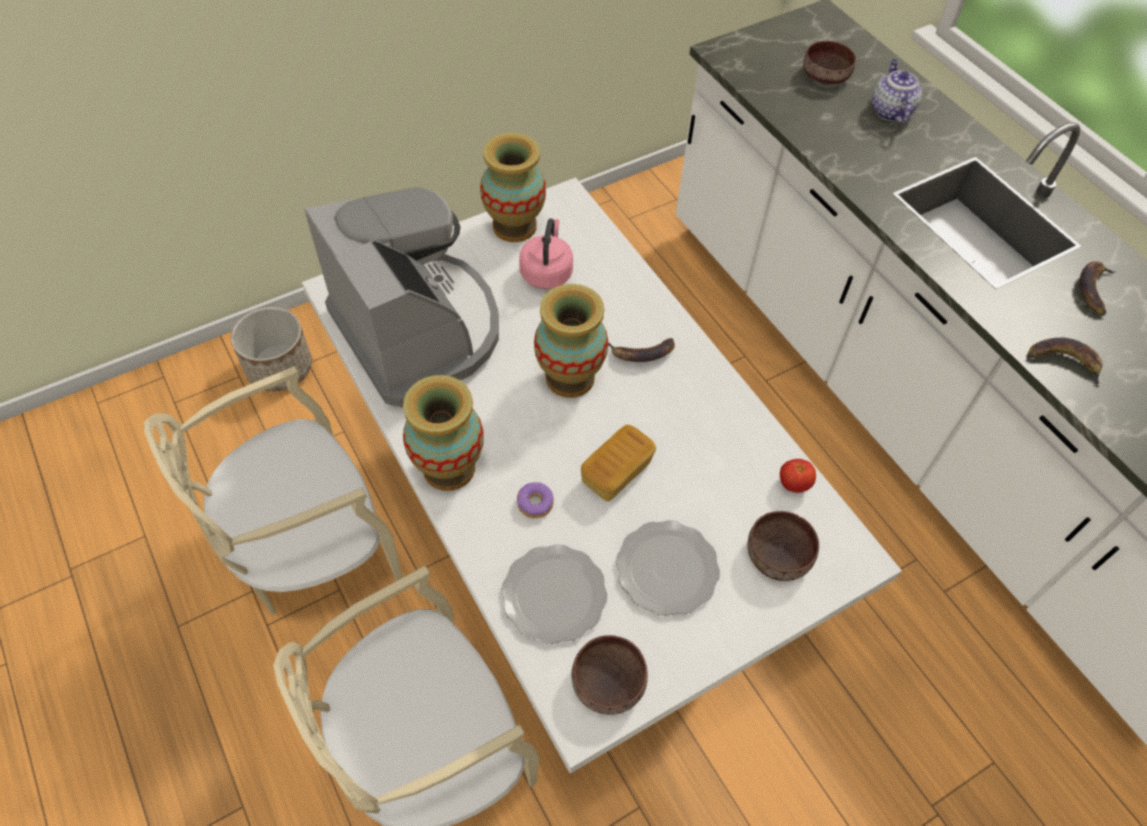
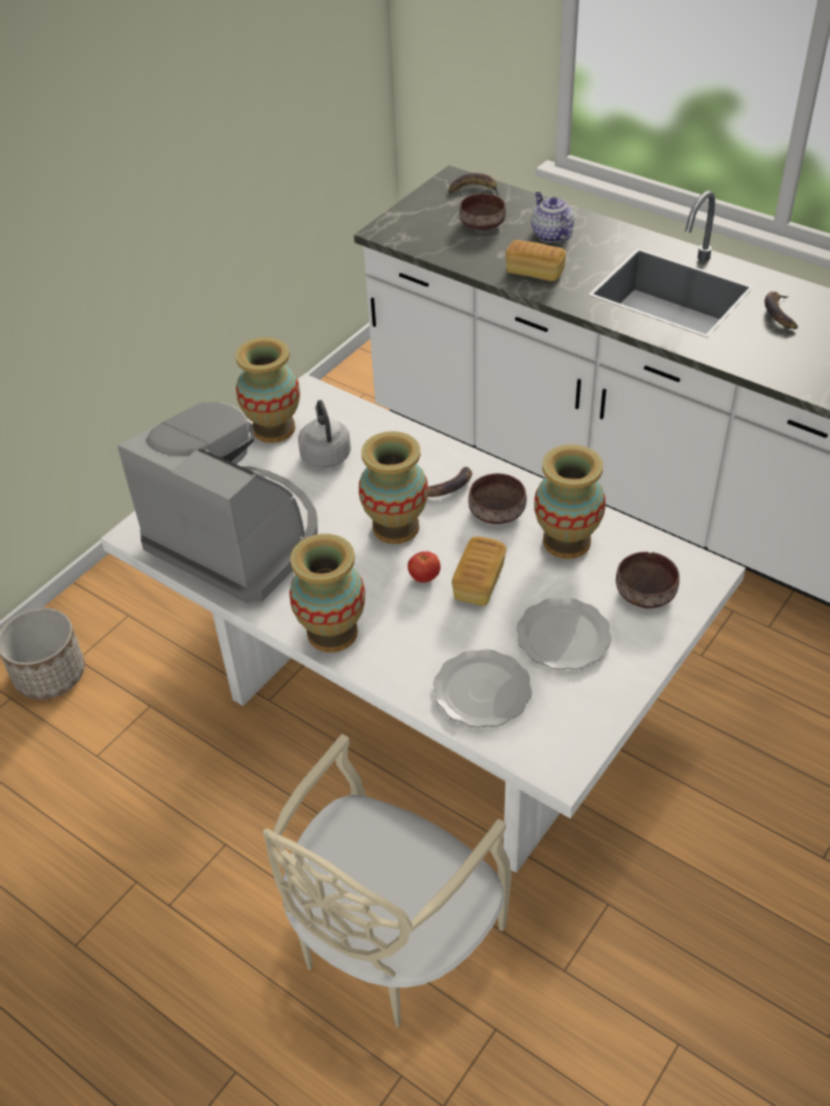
camera: 20 degrees left, 10 degrees down
(310, 547) = (174, 820): beige chair -> none
(535, 504) = (424, 631): donut -> none
(547, 272) = (325, 454): pink kettle -> grey kettle
(607, 680) = (563, 734): brown bowl -> brown bowl (495, 511)
(729, 462) = (566, 541): none -> vase
(794, 484) = (627, 538): tomato -> tomato (424, 577)
(849, 148) = (534, 272): none -> bread
(1064, 362) = (786, 370): banana -> banana (474, 190)

